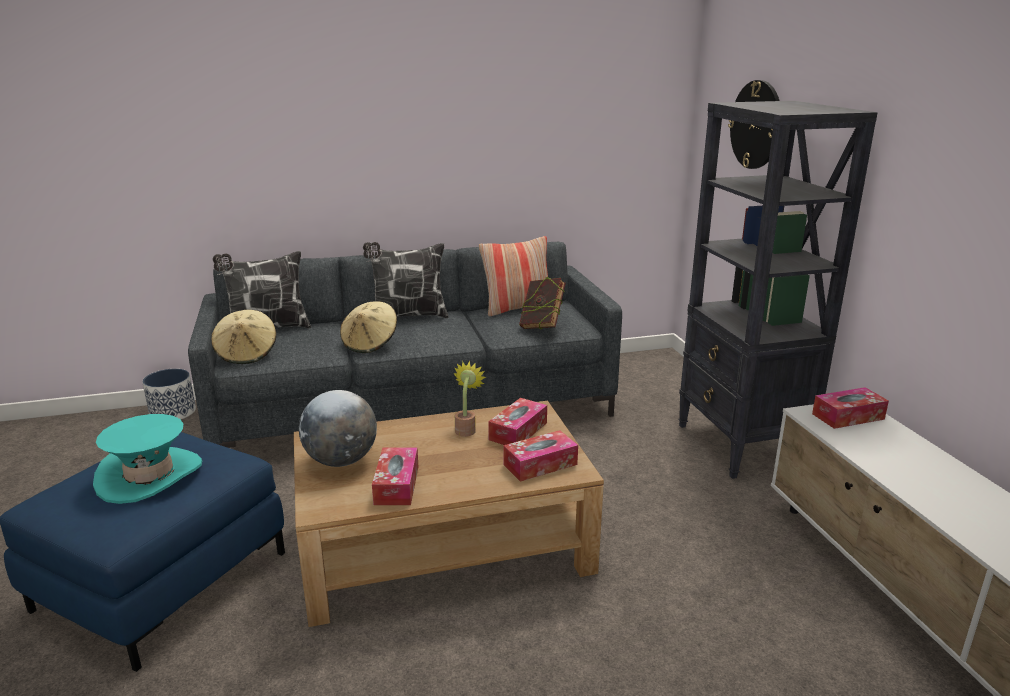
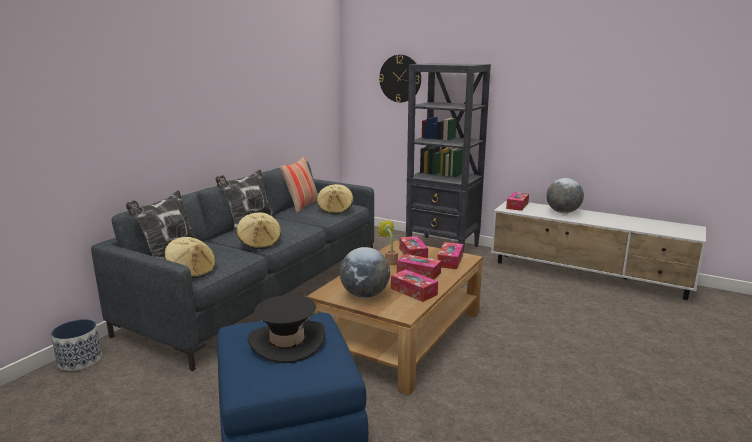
camera: 45 degrees left, 5 degrees down
(149, 476) = (287, 342): turquoise hat -> black hat
(462, 462) = (418, 273): none -> tissue box
(542, 327) = (335, 210): book -> beige hat
(916, 464) = (562, 212): none -> globe

